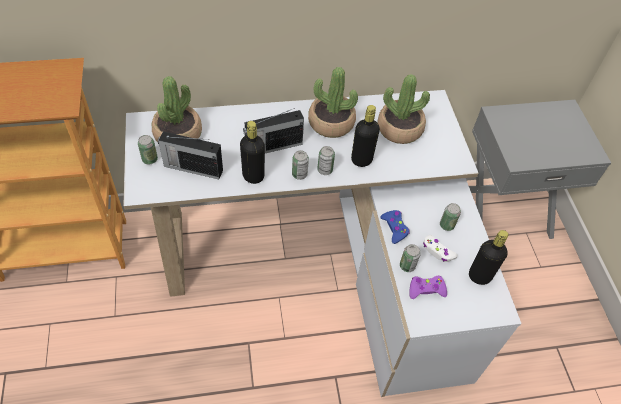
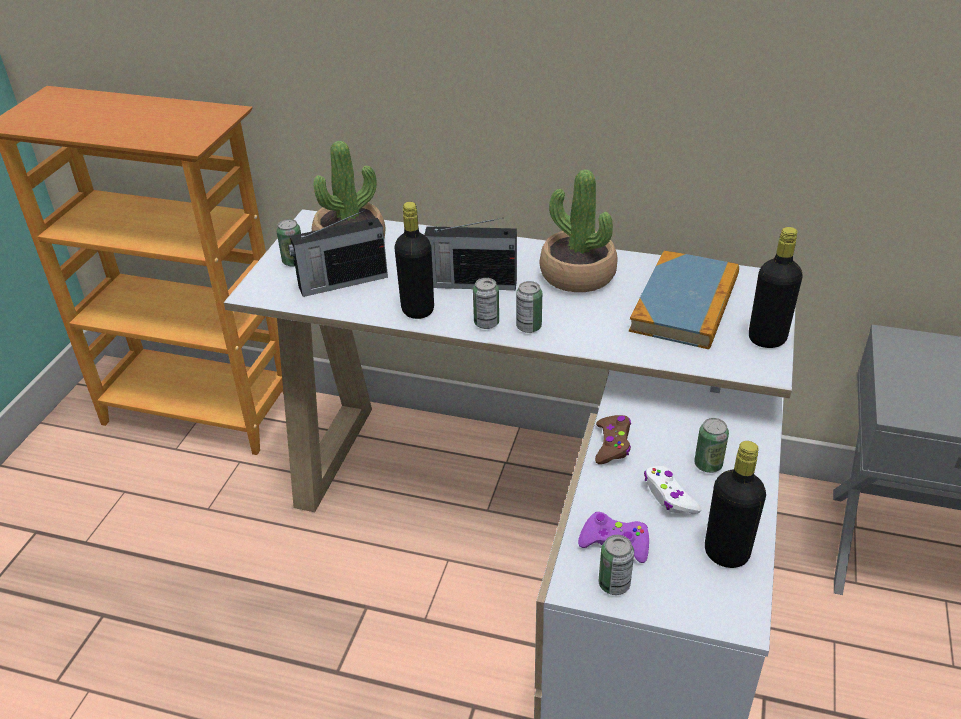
camera: 30 degrees right, 15 degrees down
(192, 168) = (341, 282): radio -> radio turned 60 degrees counterclockwise
(361, 160) = (595, 327): black bottle -> black bottle (767, 339)
(394, 228) = (612, 444): blue game controller -> brown game controller
(399, 129) = (685, 304): potted plant -> book
(407, 266) = (602, 500): can -> can (614, 584)

